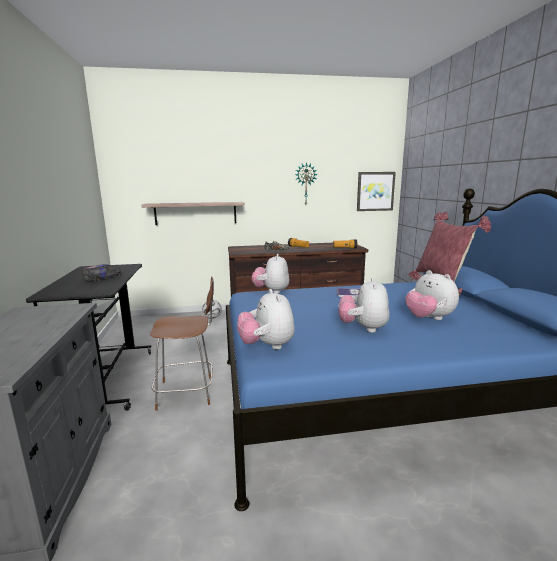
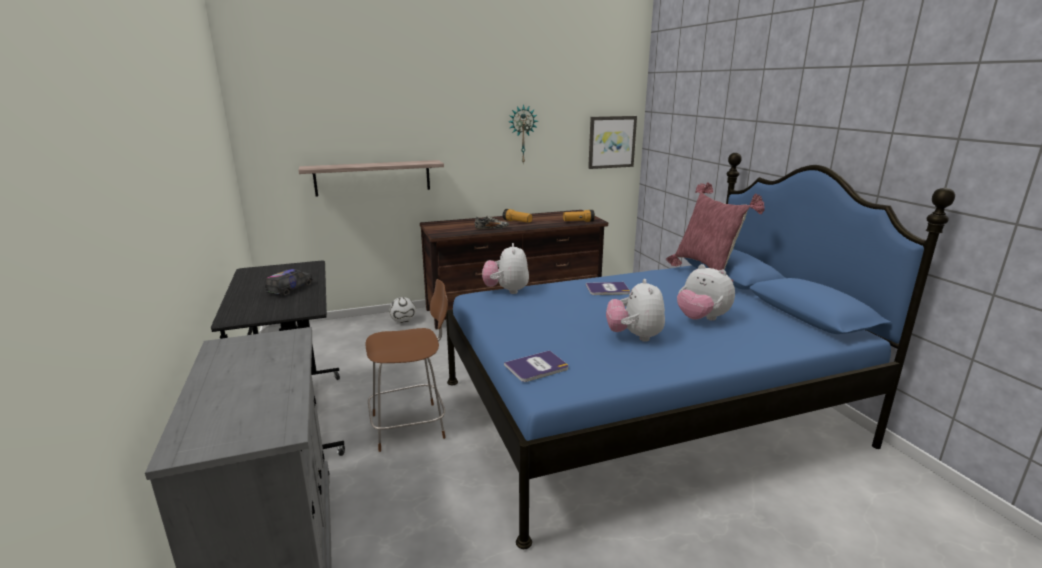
camera: 10 degrees left, 5 degrees up
(267, 346) = (536, 367): plush toy -> book

